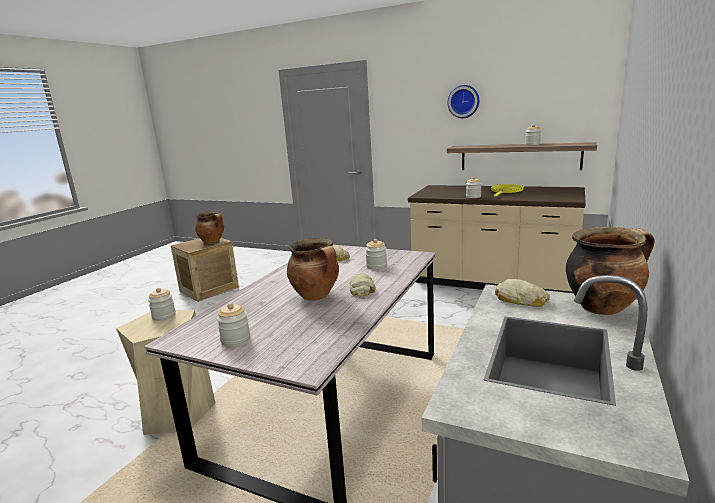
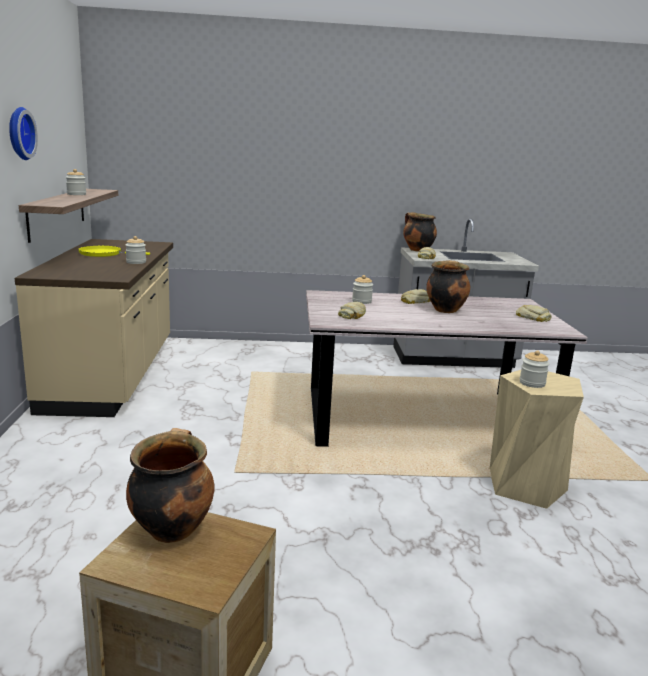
camera: 120 degrees left, 0 degrees up
(235, 339) = (533, 317): jar -> bread

